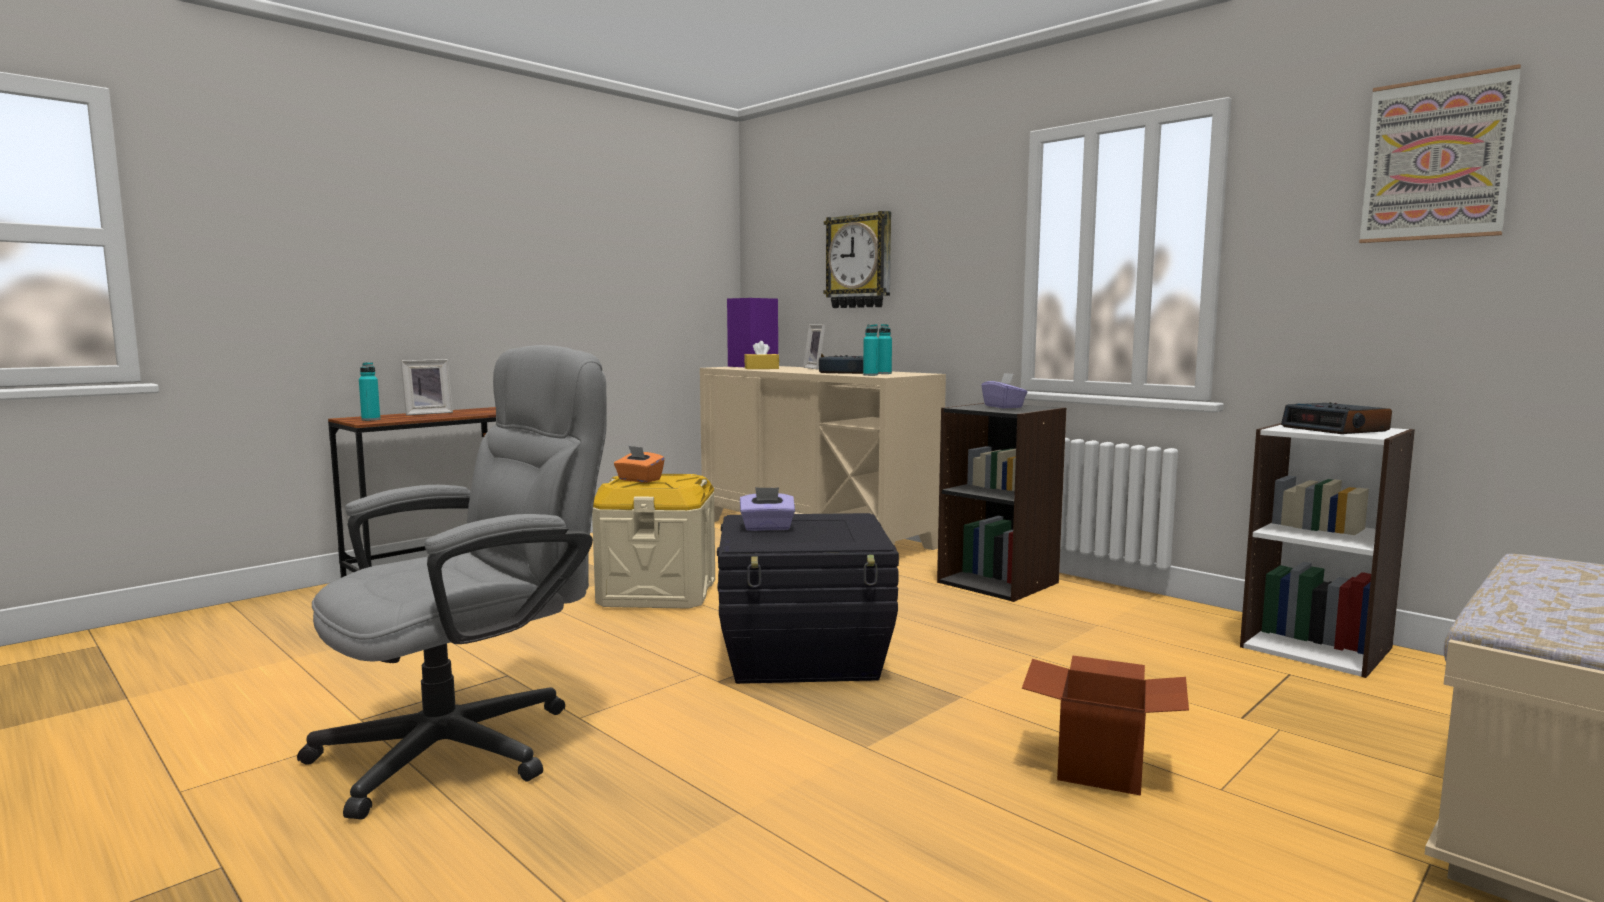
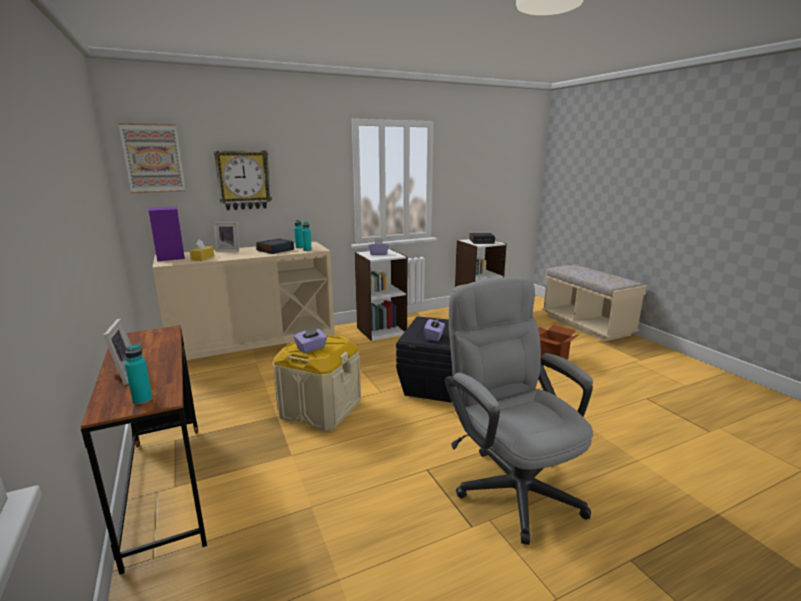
camera: 70 degrees left, 10 degrees up
(639, 480) = (311, 348): orange tissue box -> purple tissue box
(998, 582) = (381, 330): black bookcase -> white bookcase
(1436, 159) = (487, 154): picture -> picture (153, 158)

